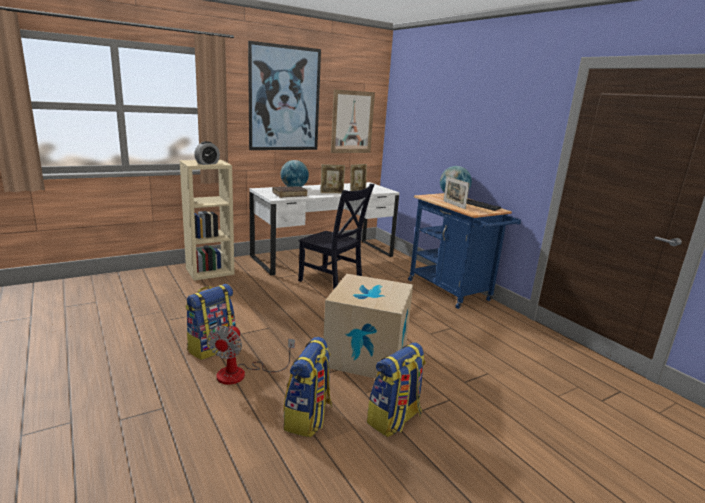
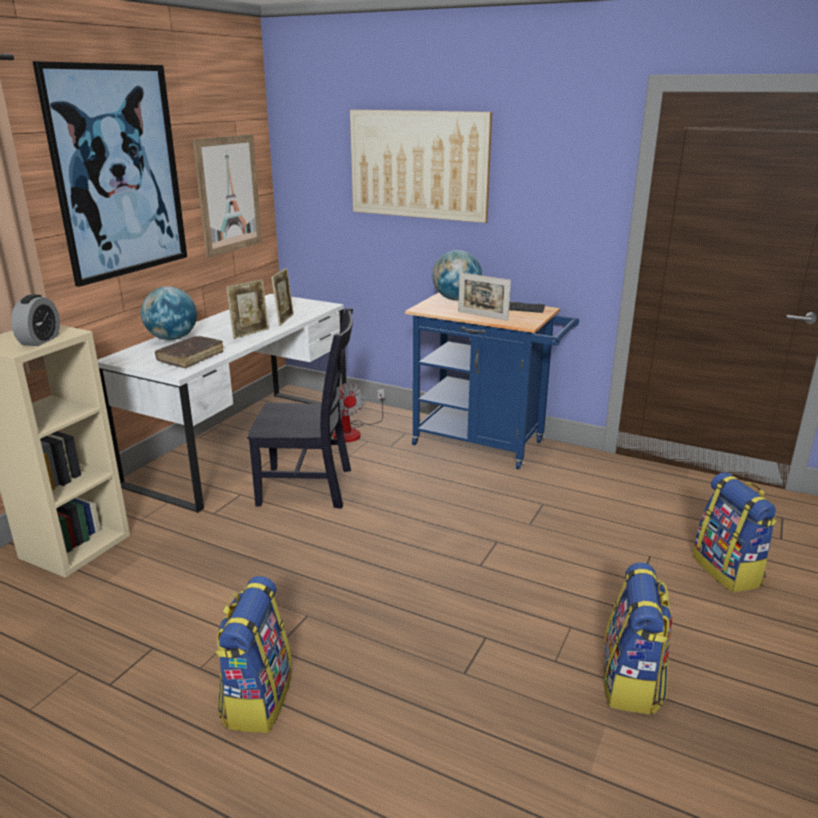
camera: 30 degrees left, 5 degrees up
(241, 374) = (361, 722): fan -> fan (353, 432)
(308, 418) = (535, 744): backpack -> backpack (728, 571)
(366, 355) = (493, 598): cardboard box -> none
(451, 113) = (419, 164): none -> picture

